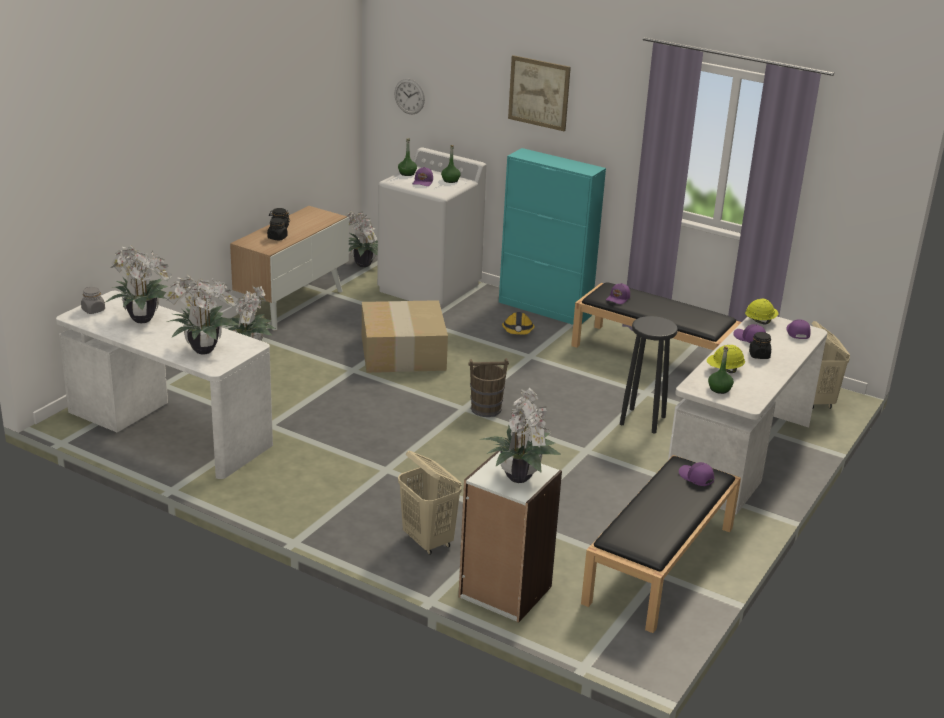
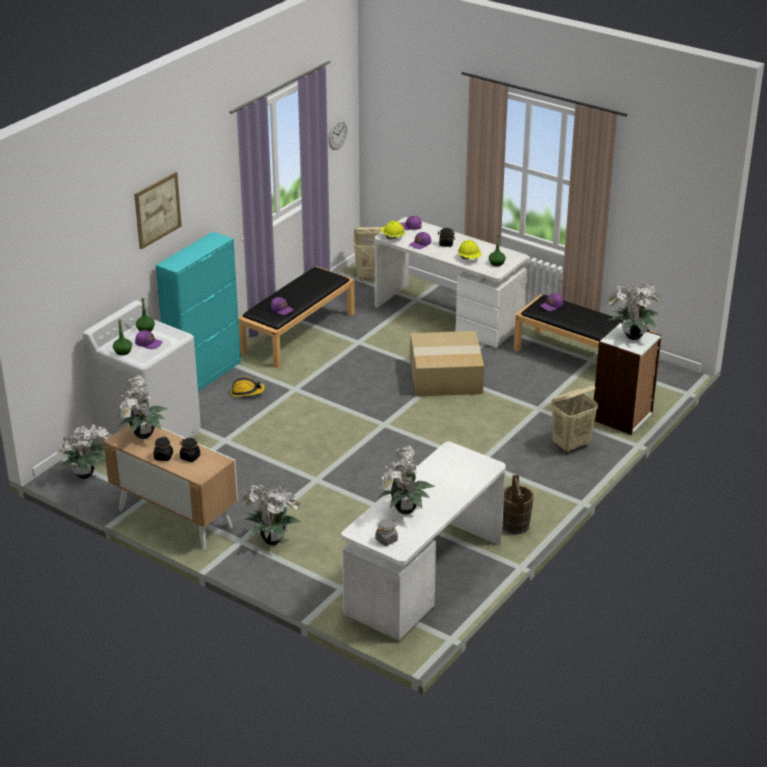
camera: 85 degrees left, 5 degrees up
(201, 349) = (460, 473): potted plant -> potted plant (142, 436)
(401, 352) = (283, 453): cardboard box -> cardboard box (445, 377)
(409, 96) = (57, 296): wall clock -> wall clock (337, 134)
(486, 409) = (385, 414): brown bucket -> brown bucket (515, 525)
(643, 420) = (400, 347): black stool -> none

